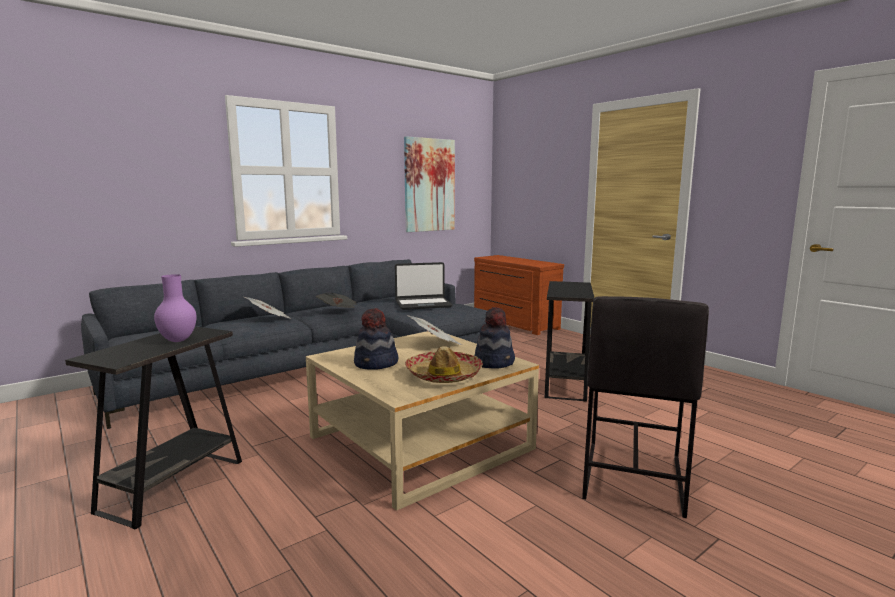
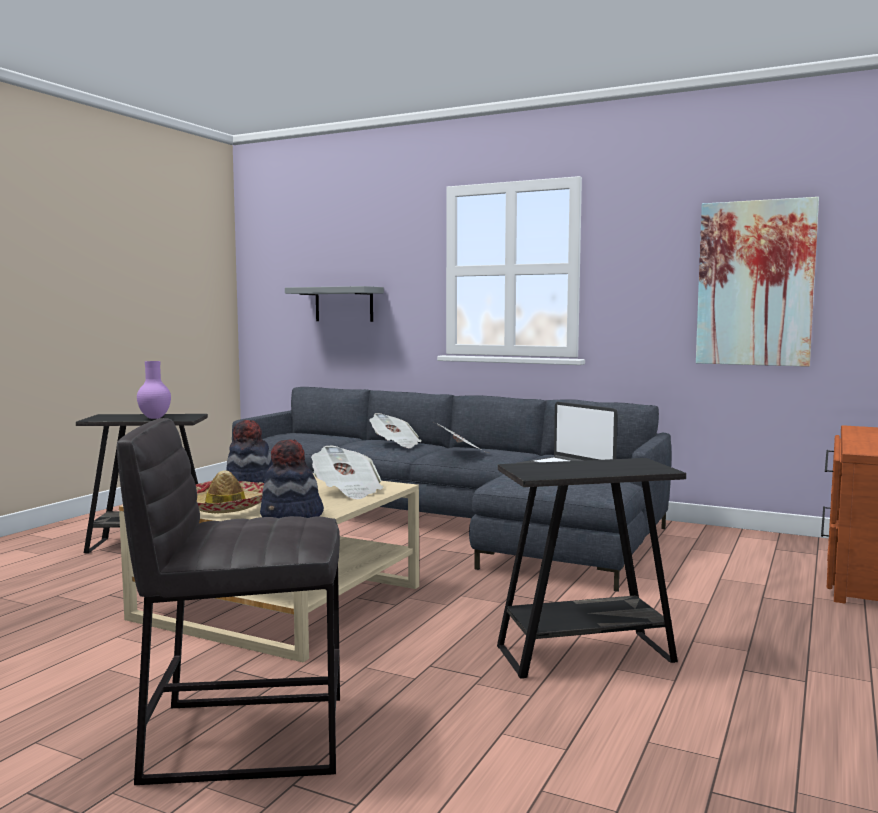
camera: 65 degrees right, 5 degrees down
(112, 199) = (344, 304): none -> grey shelf

